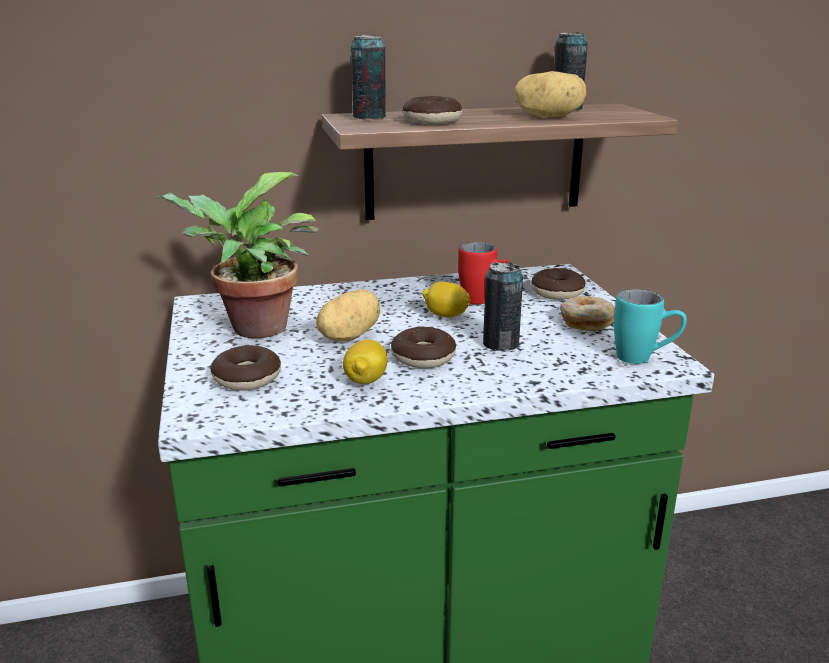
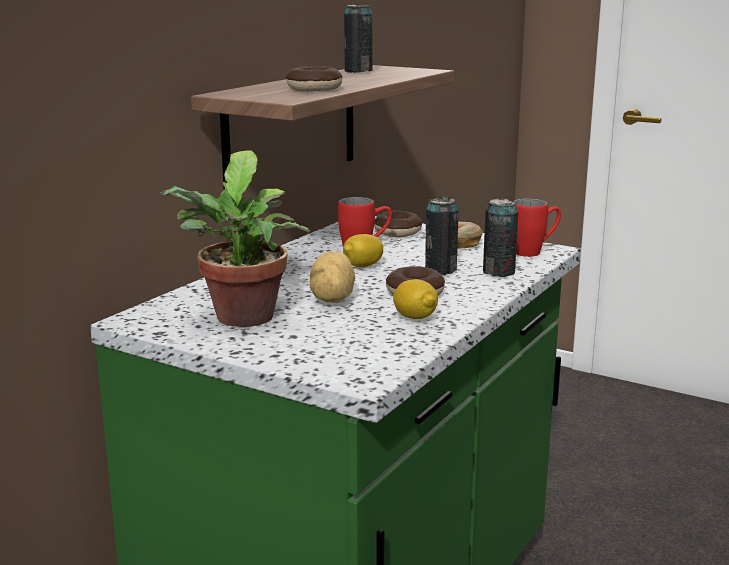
camera: 45 degrees left, 5 degrees down
(247, 378) = (331, 346): donut -> none
(369, 117) = (251, 92): can -> can (498, 272)
(549, 117) = (375, 77): potato -> none
(644, 359) = (534, 252): turquoise mug -> red mug

